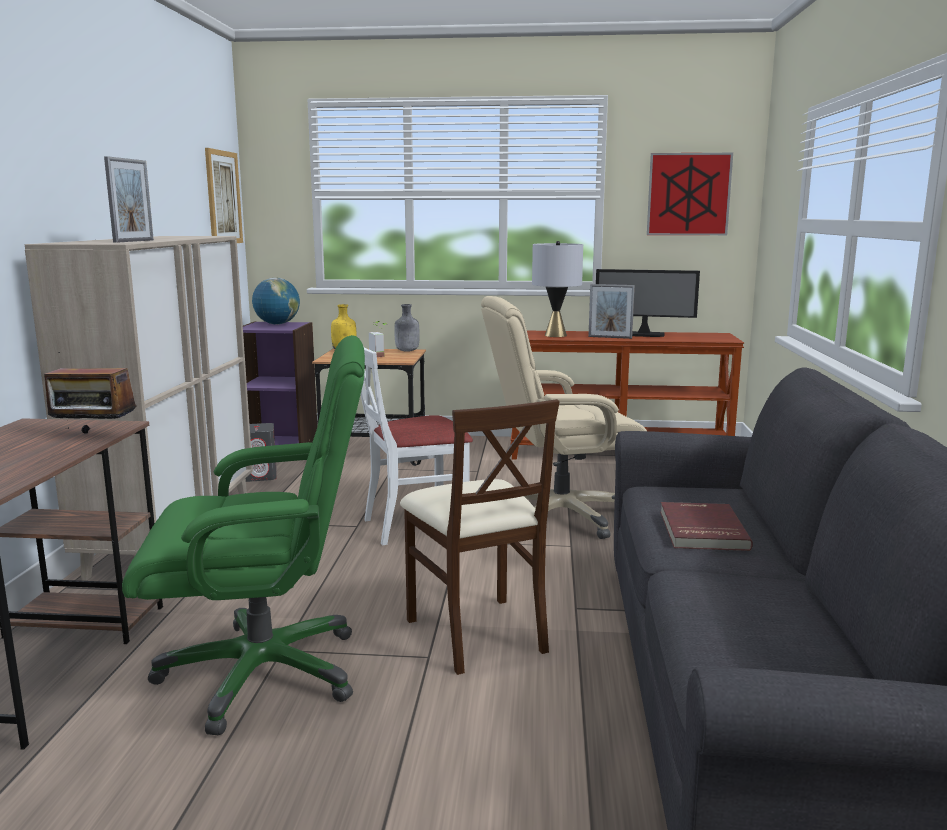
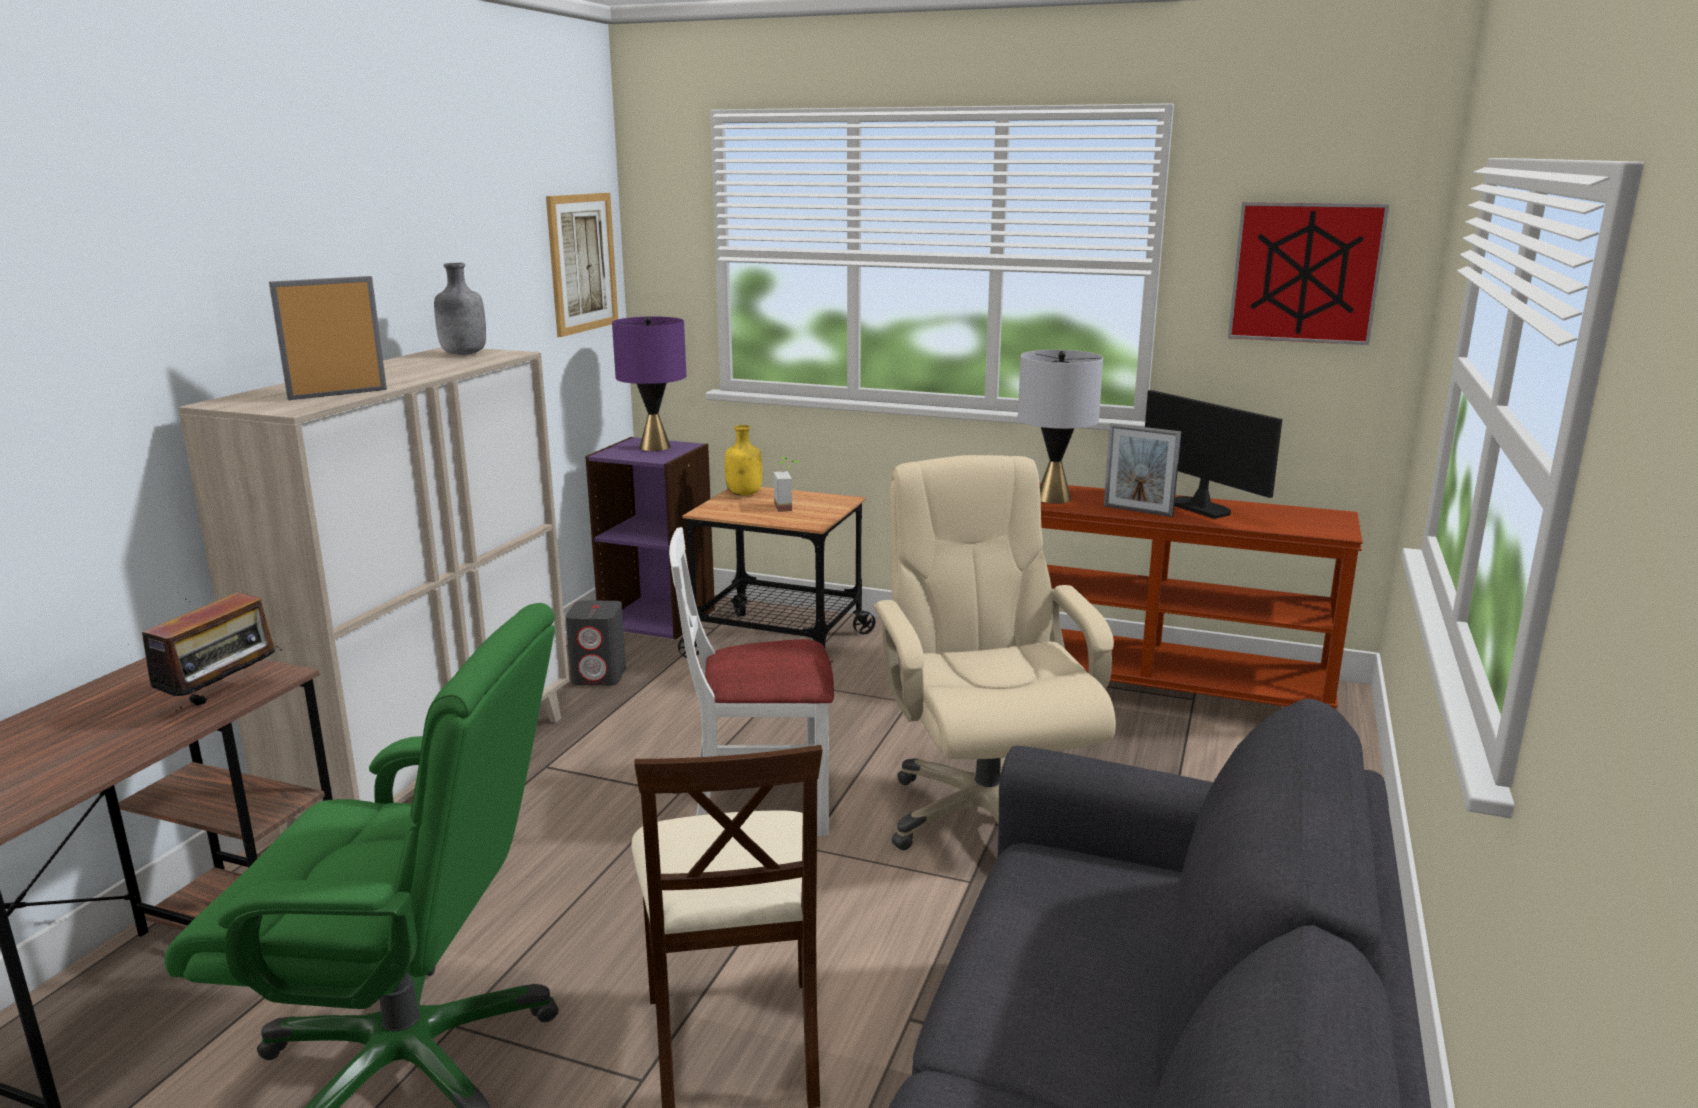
camera: 15 degrees right, 5 degrees up
(94, 436) = (223, 699): radio -> radio turned 90 degrees counterclockwise
(134, 241) = (338, 394): picture frame -> picture frame turned 150 degrees counterclockwise
(277, 324) = (655, 447): globe -> purple table lamp
(407, 351) = (834, 500): grey bottle -> grey bottle (463, 354)
(559, 516) = (984, 815): beige office chair -> beige office chair turned 75 degrees clockwise
(644, 335) = (1200, 508): monitor -> monitor turned 150 degrees counterclockwise
(700, 530) = (1053, 980): red book -> none

